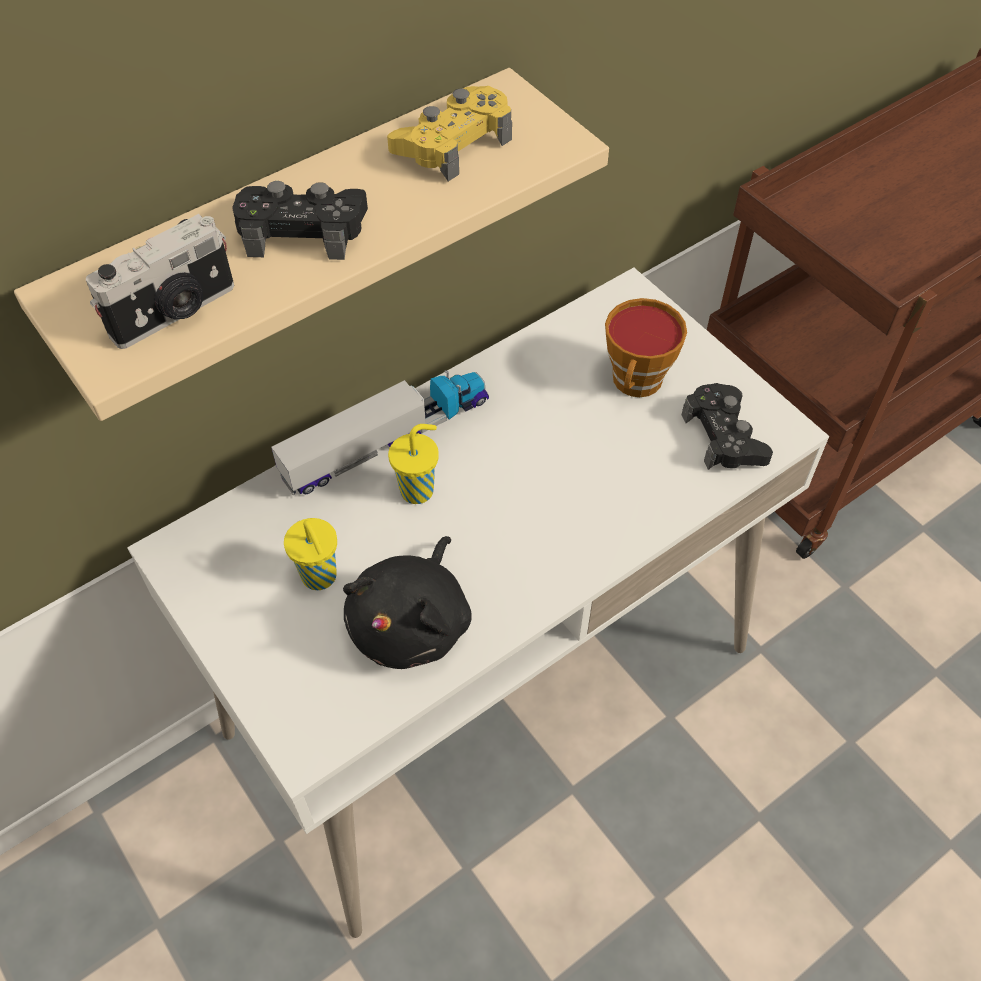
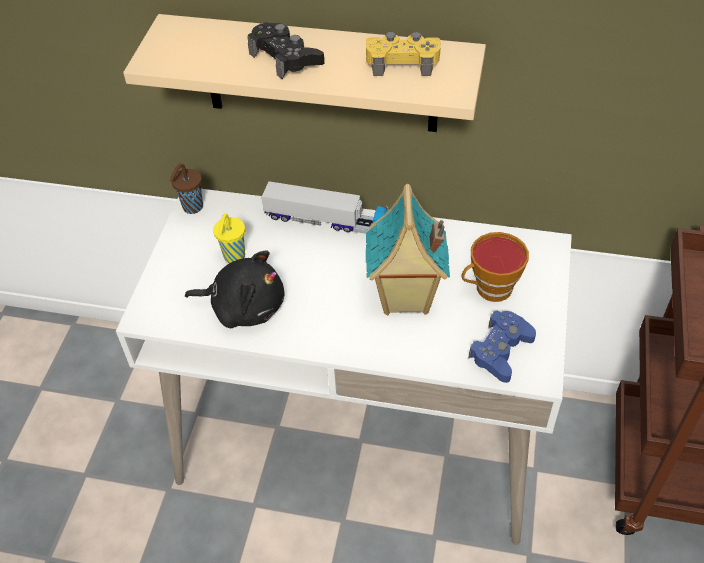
camera: 50 degrees right, 5 degrees down
(175, 313) = (194, 58): camera -> none
(179, 564) = (191, 208): none -> brown cup
(413, 622) = (244, 307): black plush toy -> black plush toy turned 150 degrees counterclockwise
(419, 489) = (320, 255): yellow cup -> none
(570, 462) = (404, 299): none -> toy house
(724, 436) = (500, 350): black game controller -> blue game controller

